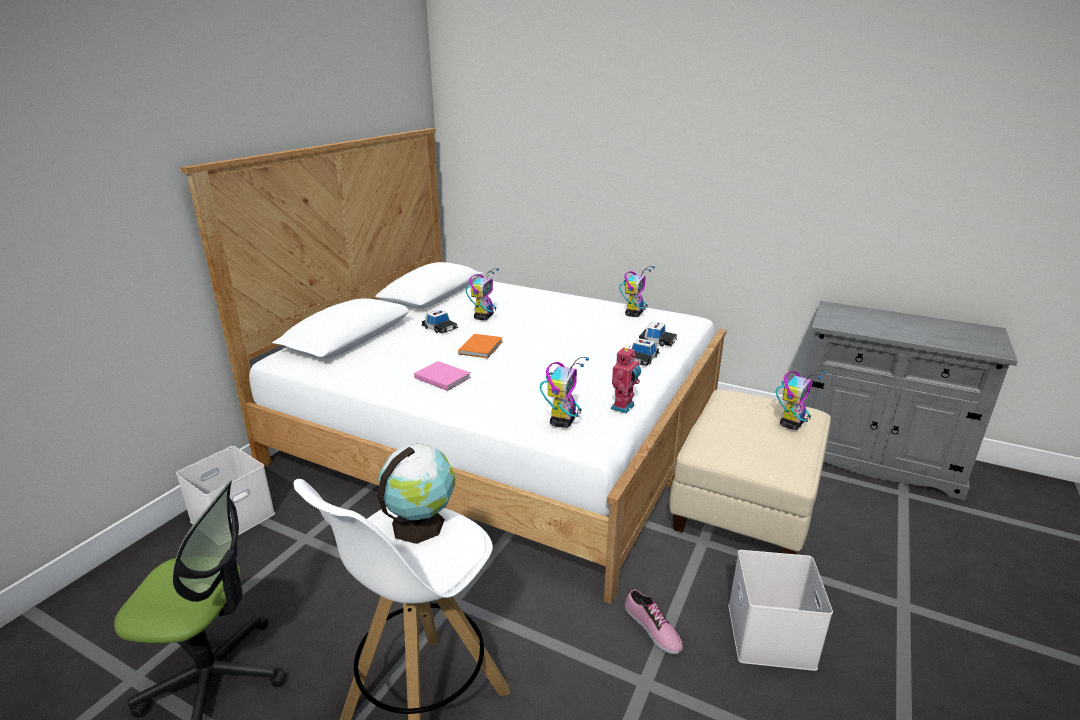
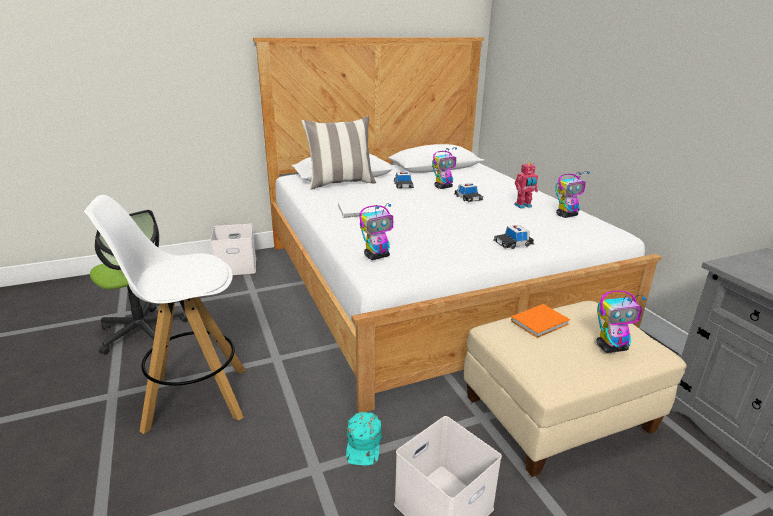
camera: 40 degrees right, 0 degrees up
(363, 348) = (340, 183): none -> pillow
(420, 523) = (198, 266): globe -> none
(442, 377) = (353, 210): pink book -> white book
(482, 347) = (407, 202): orange book -> orange book (541, 322)
(624, 407) = (436, 265): toy robot -> toy robot (523, 206)
(651, 628) = (364, 444): shoe -> turquoise cap
(657, 341) = (550, 237): toy car -> toy car (468, 198)

